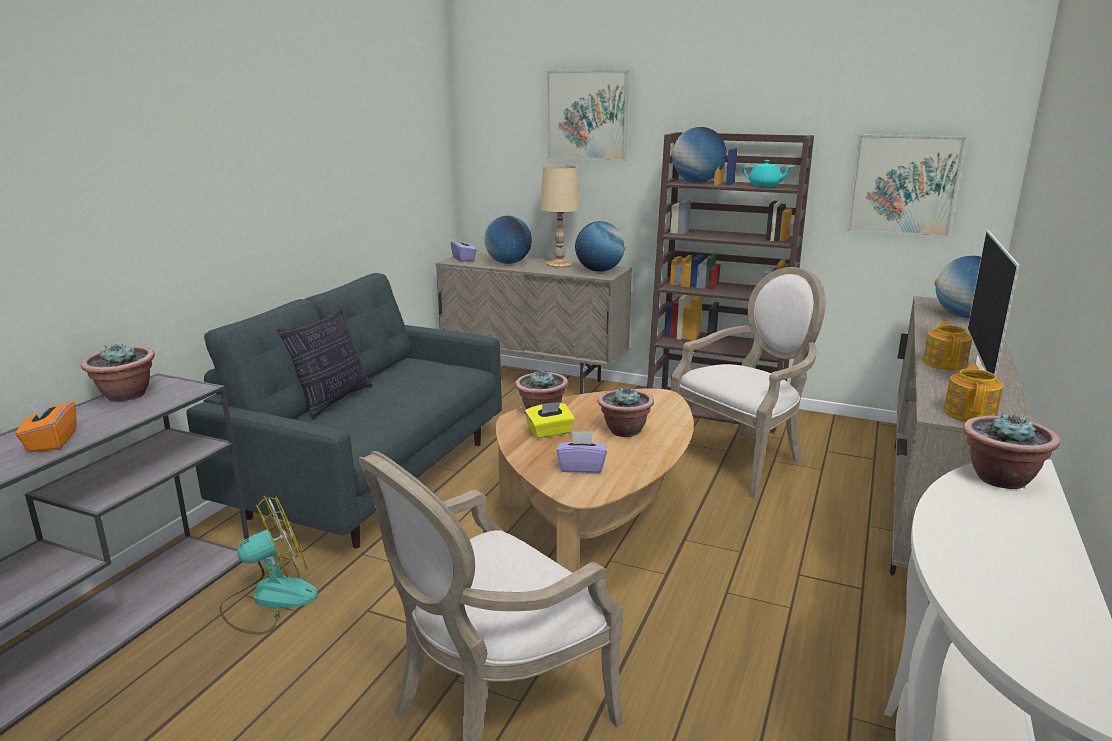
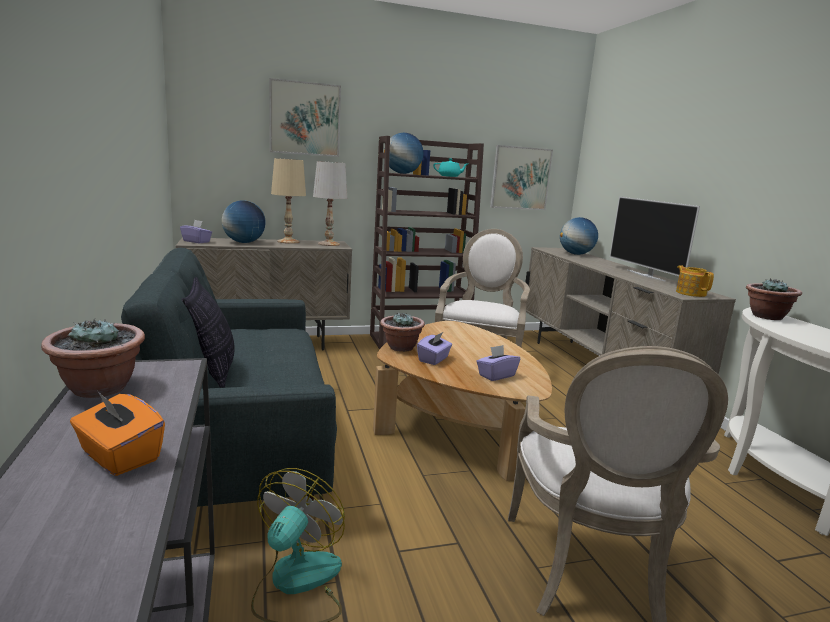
camera: 40 degrees left, 5 degrees down
(549, 433) = (434, 359): yellow tissue box -> purple tissue box
(599, 271) = (328, 244): globe -> white table lamp
(624, 430) = (475, 348): potted plant -> none
(945, 363) = (624, 274): teapot -> none

